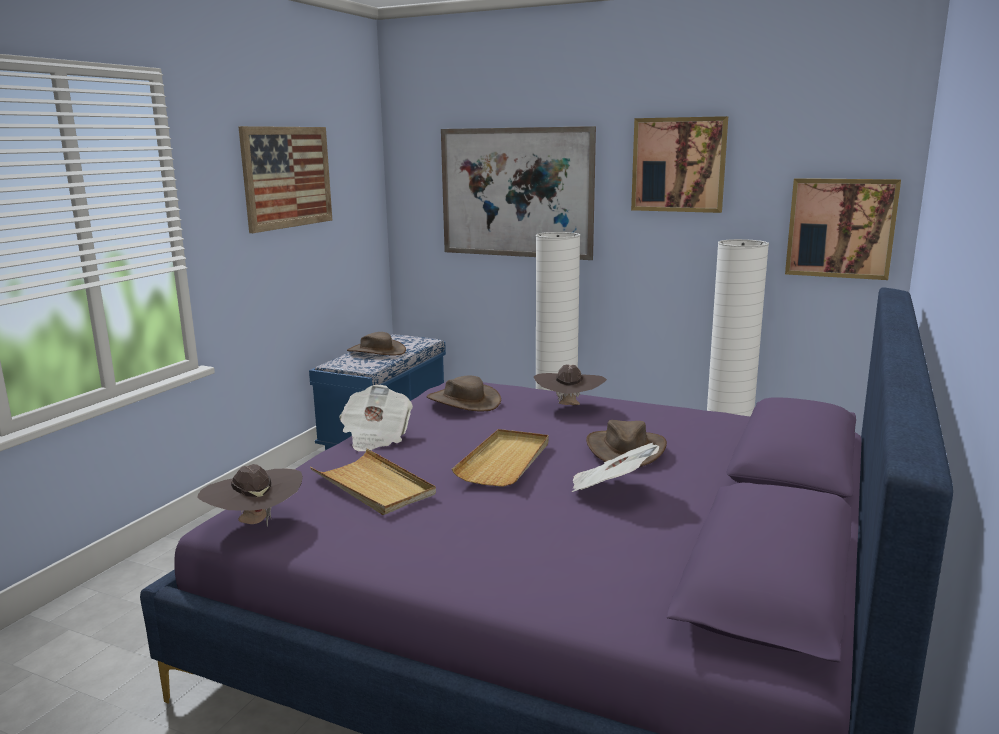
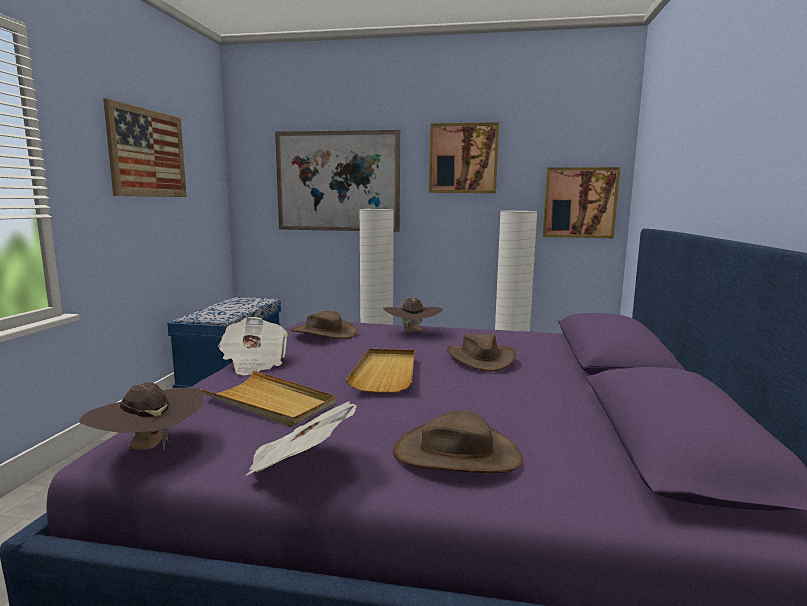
camera: 15 degrees left, 5 degrees down
(376, 351) = (226, 307): brown hat -> brown hat (457, 454)
(610, 489) = (490, 387): newspaper -> newspaper (300, 464)

